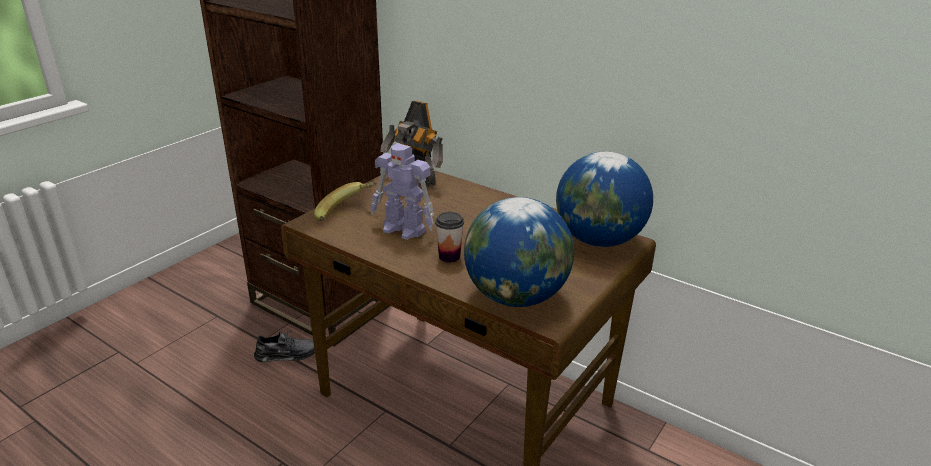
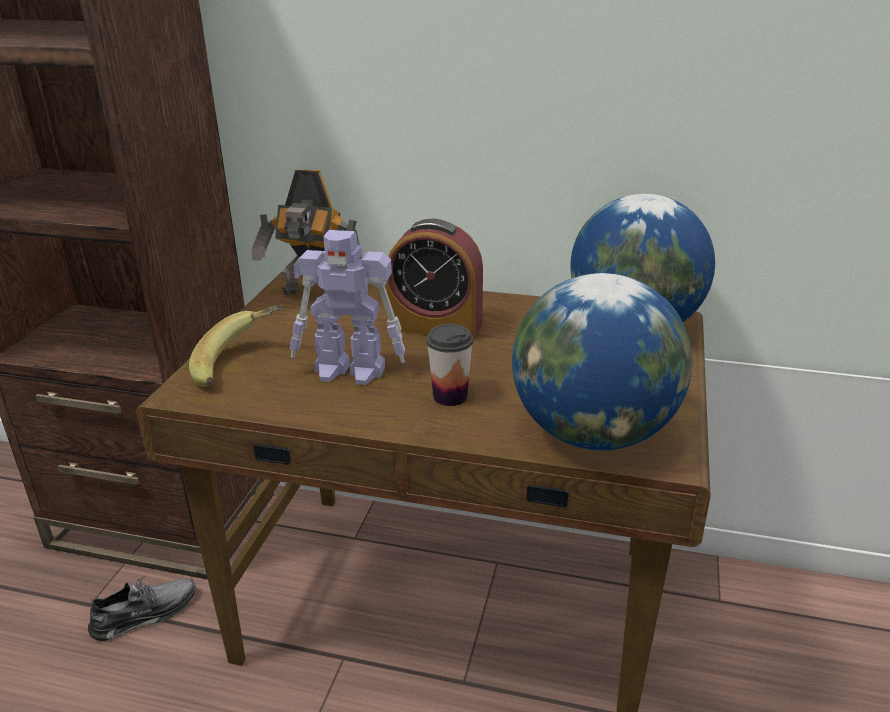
camera: 20 degrees left, 0 degrees up
(472, 214) = (435, 326): none -> alarm clock

